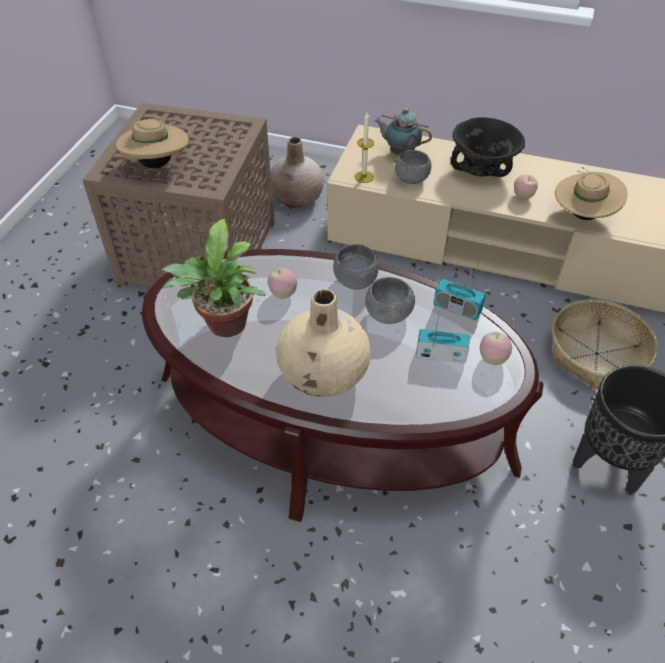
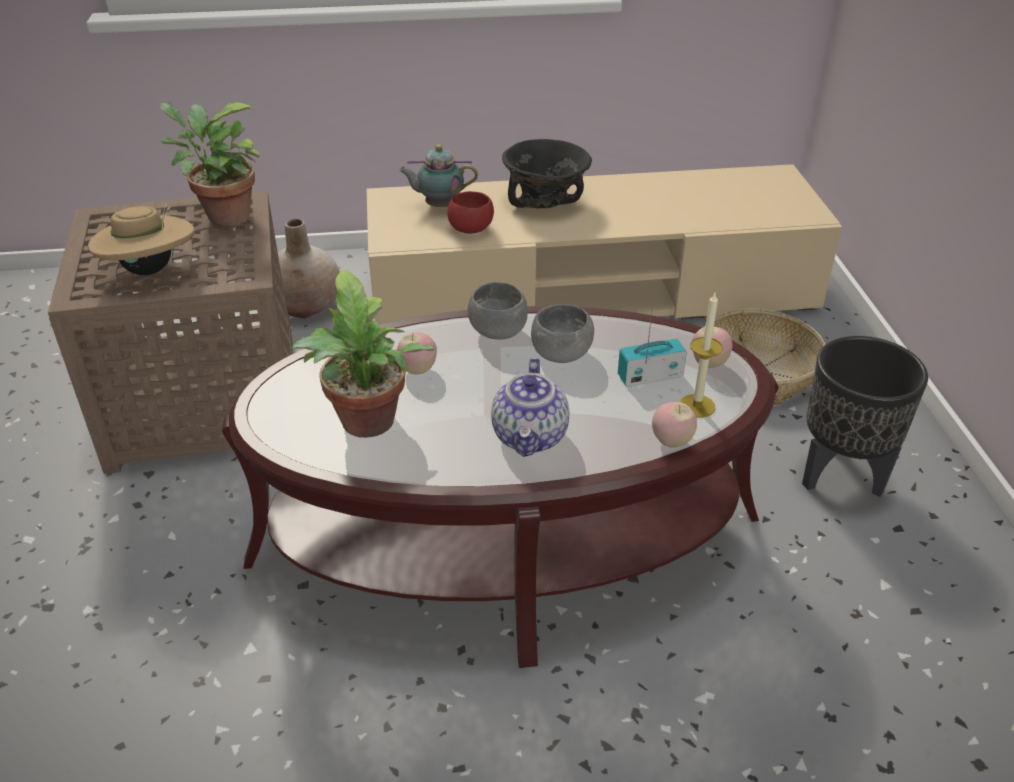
camera: 25 degrees left, 10 degrees down
(225, 133) = (223, 216): none -> potted plant
(324, 375) = (531, 437): beige vase -> teapot
(364, 177) = (411, 240): candle -> candle (697, 406)
(412, 179) = (471, 229): grey bowl -> red bowl
(457, 308) = (634, 326): radio -> none
(523, 196) = (608, 217): apple -> apple (671, 442)
(583, 215) = (684, 219): beige hat -> none

